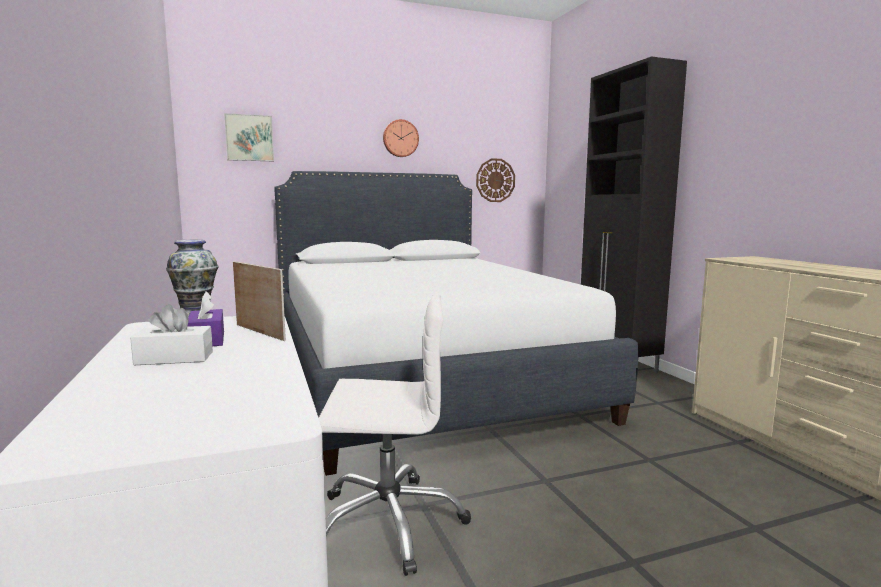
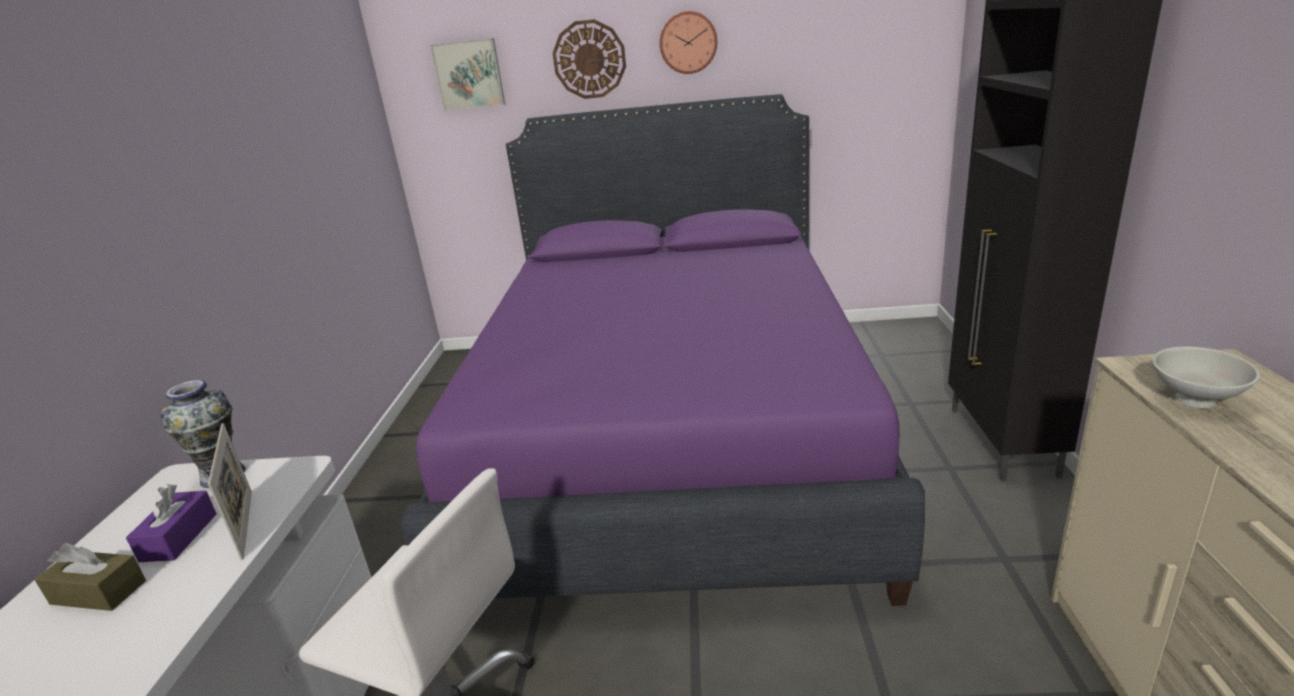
camera: 25 degrees right, 15 degrees up
(174, 358) = (98, 592): white tissue box -> brown tissue box
(420, 376) = (671, 435): white bed -> purple bed
(495, 180) = (858, 92): wall clock -> wall clock (589, 59)
(762, 262) = (1197, 401): none -> white bowl

